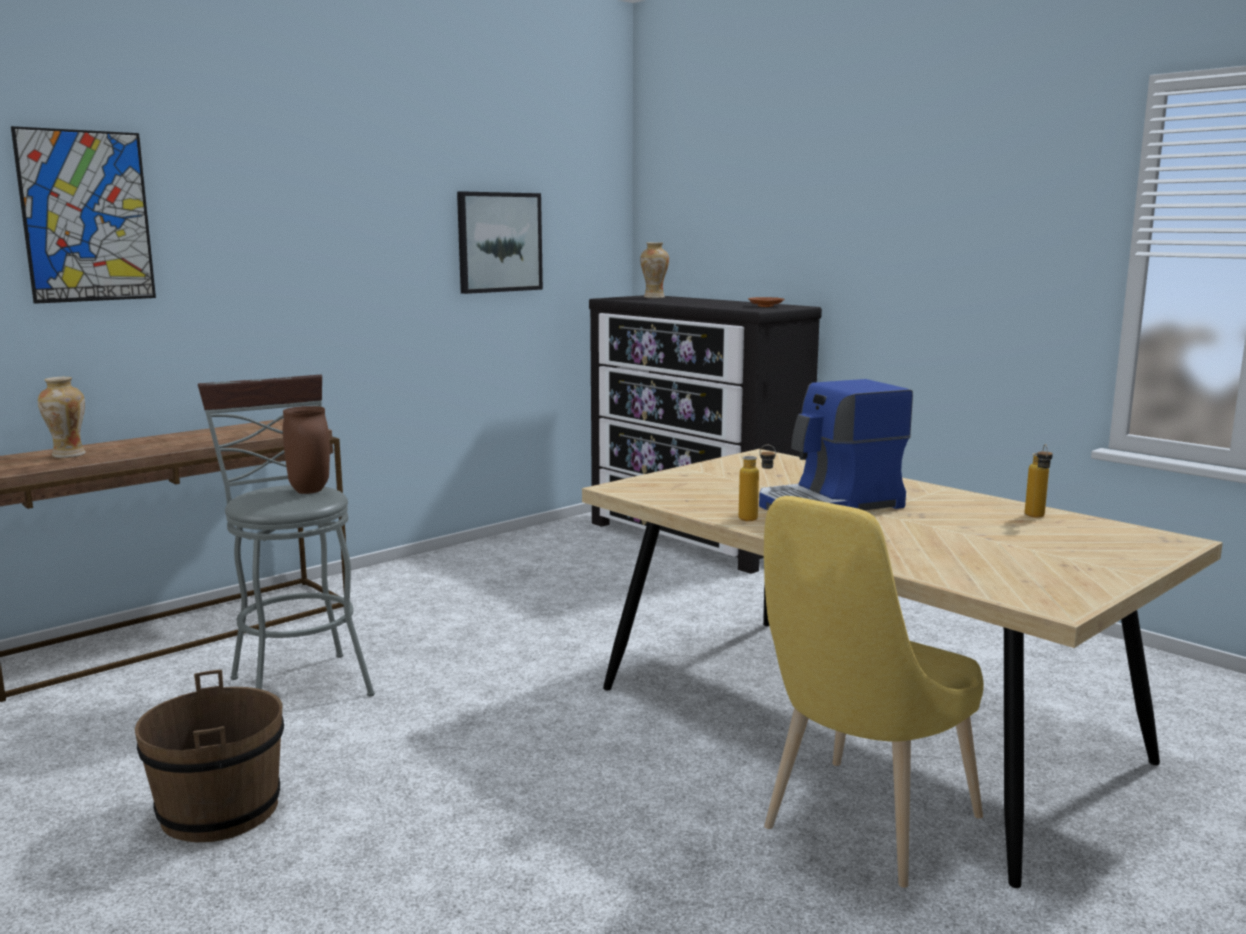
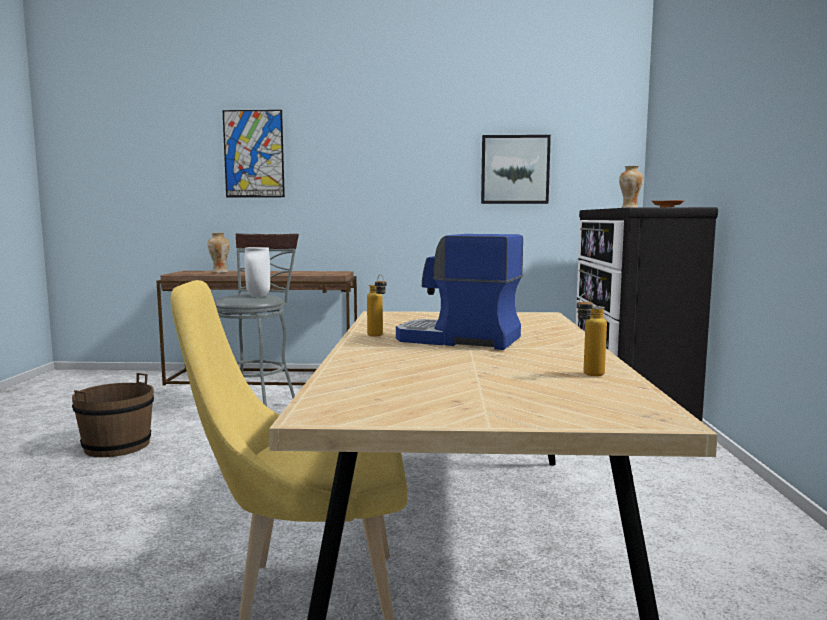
camera: 45 degrees right, 5 degrees down
(311, 491) = (259, 296): brown vase -> white vase

